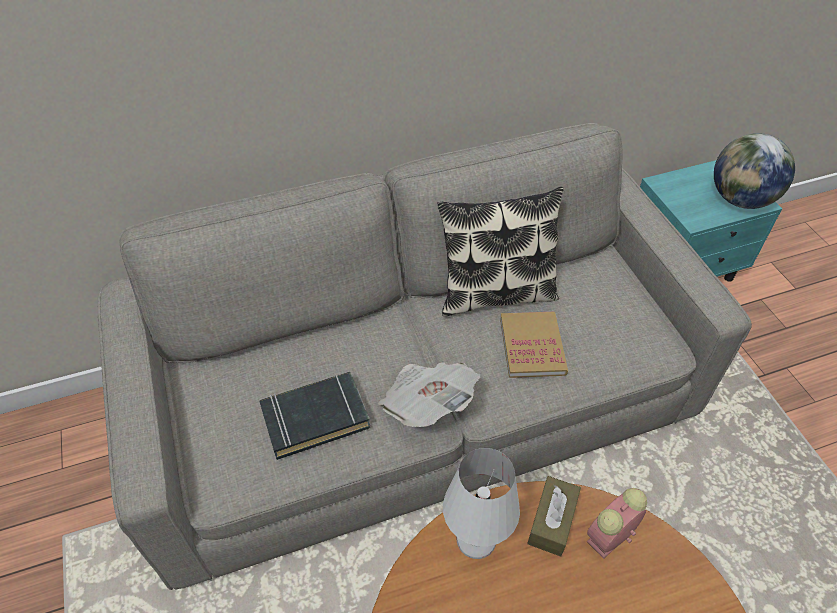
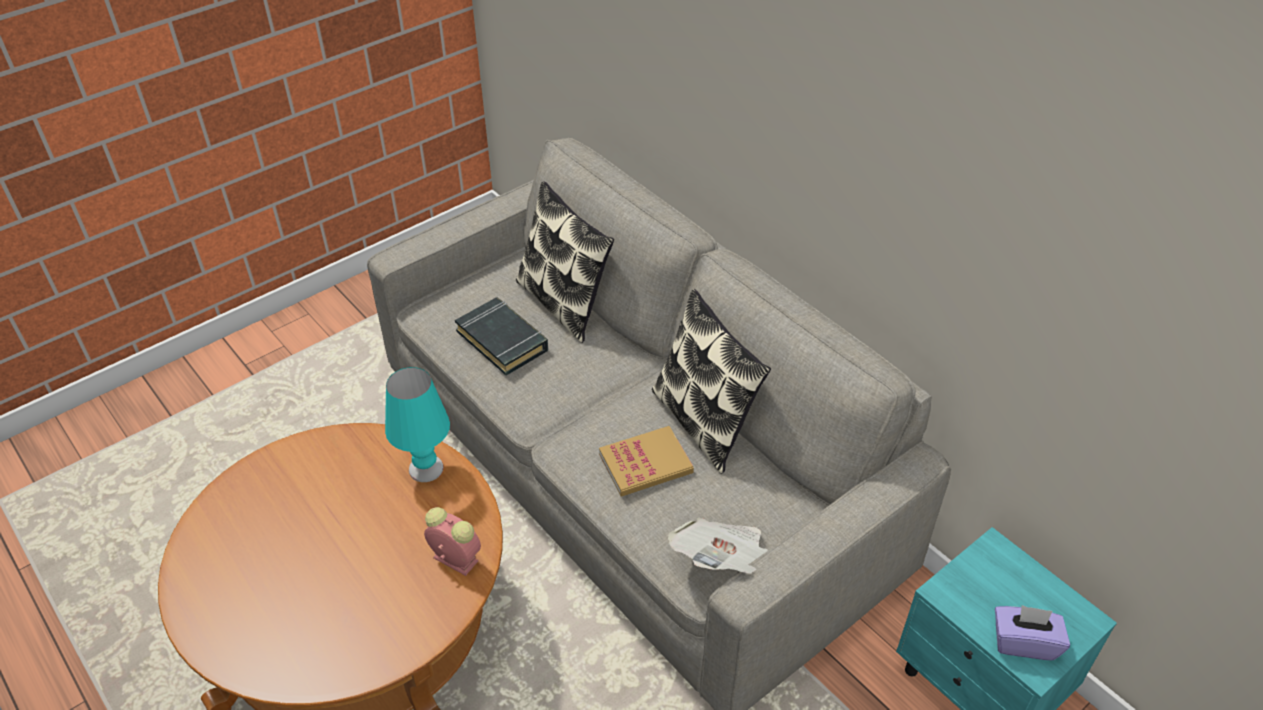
camera: 70 degrees right, 5 degrees down
(286, 350) = (564, 303): none -> pillow
(427, 404) = (546, 405): newspaper -> newspaper (722, 560)
(476, 539) = (425, 469): white table lamp -> turquoise table lamp
(552, 521) = (458, 515): brown tissue box -> none
(740, 200) = (1023, 642): globe -> purple tissue box

